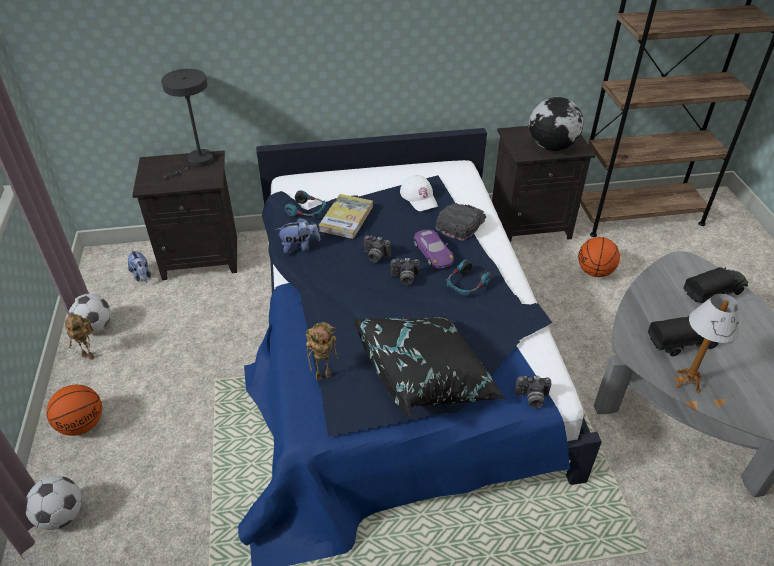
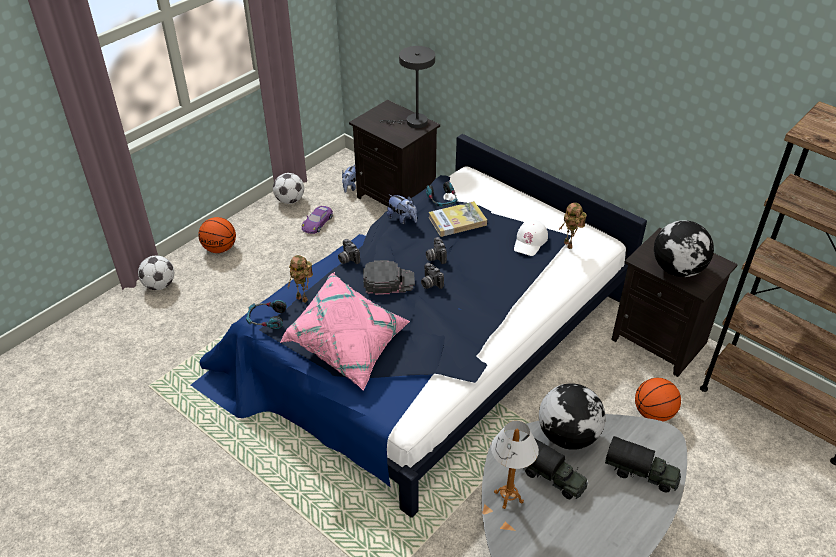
camera: 50 degrees right, 0 degrees up
(90, 355) = (268, 215): toy robot -> toy robot (569, 245)
(427, 378) = (349, 346): black pillow -> pink pillow
(433, 252) = (474, 282): purple toy car -> purple toy car (317, 222)
(461, 223) = (529, 278): black cap -> black cap (388, 281)
(466, 284) = (461, 316): headphones -> headphones (266, 319)
(531, 399) = (387, 409): camera -> camera (347, 259)
(645, 308) = (568, 435): none -> globe

